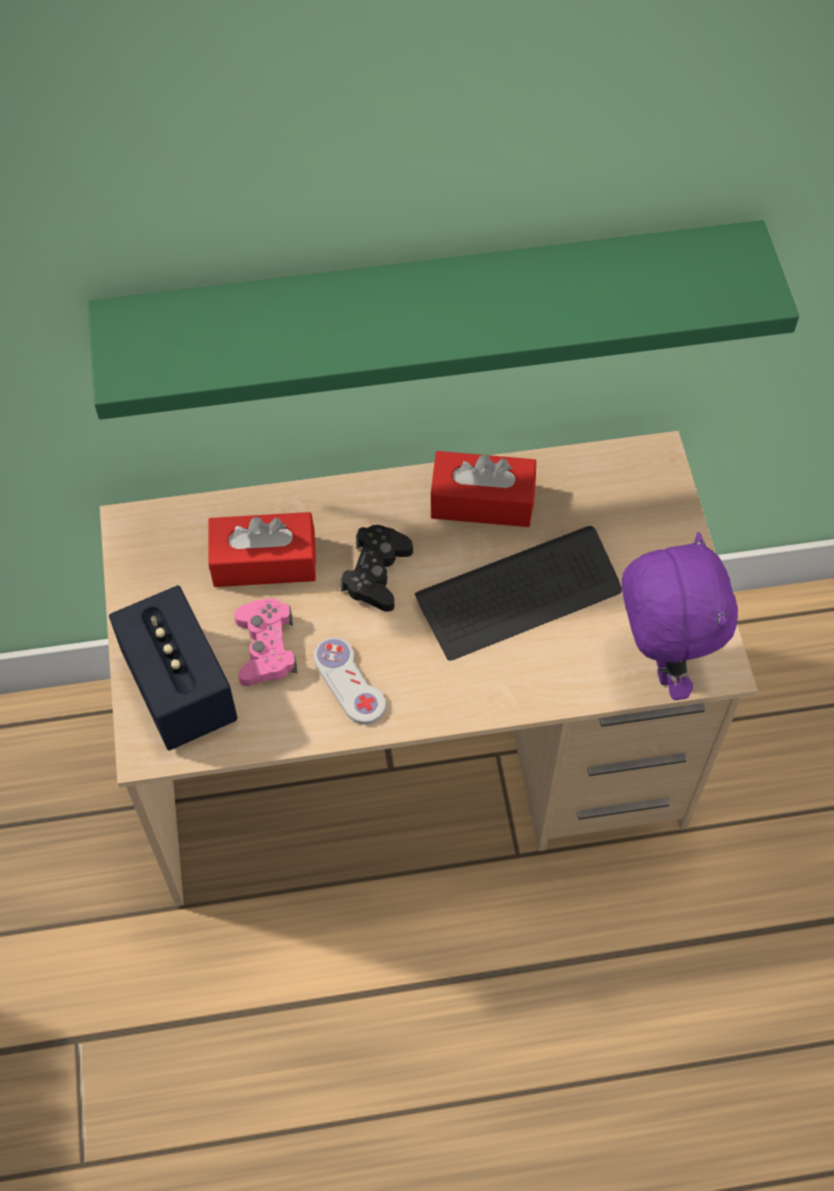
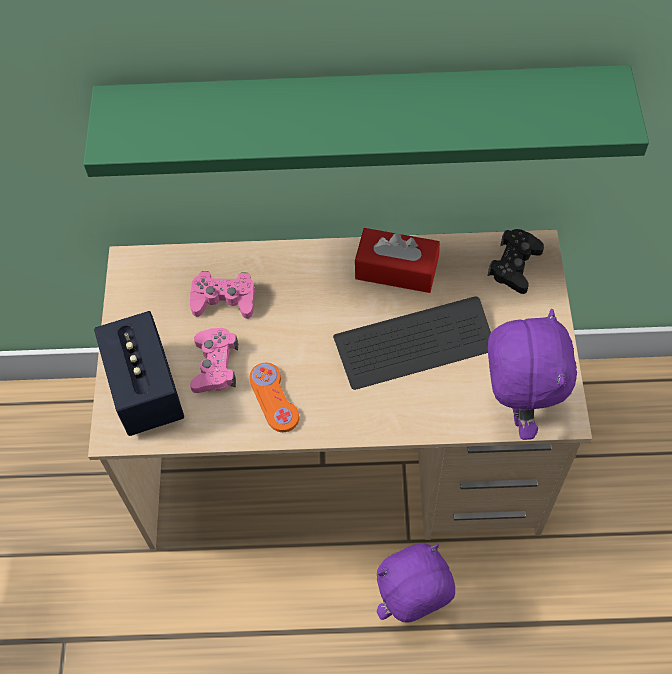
camera: 10 degrees right, 0 degrees up
(264, 561) = (224, 299): red tissue box -> pink game controller
(349, 682) = (274, 398): white game controller -> orange game controller
(376, 573) = (307, 317): black game controller -> black game controller (514, 265)
(533, 939) = (412, 606): none -> purple plush toy

